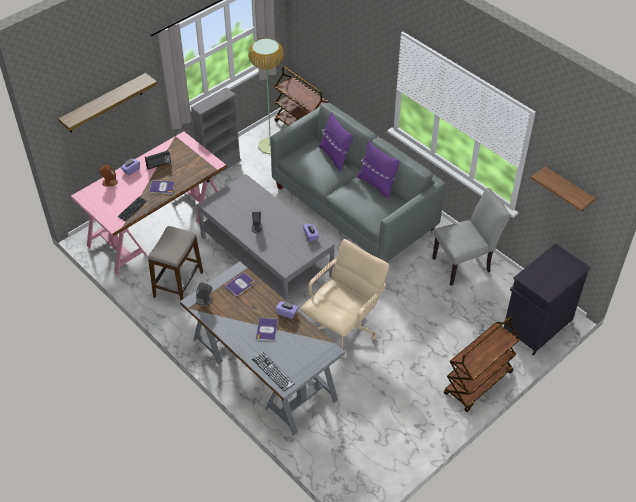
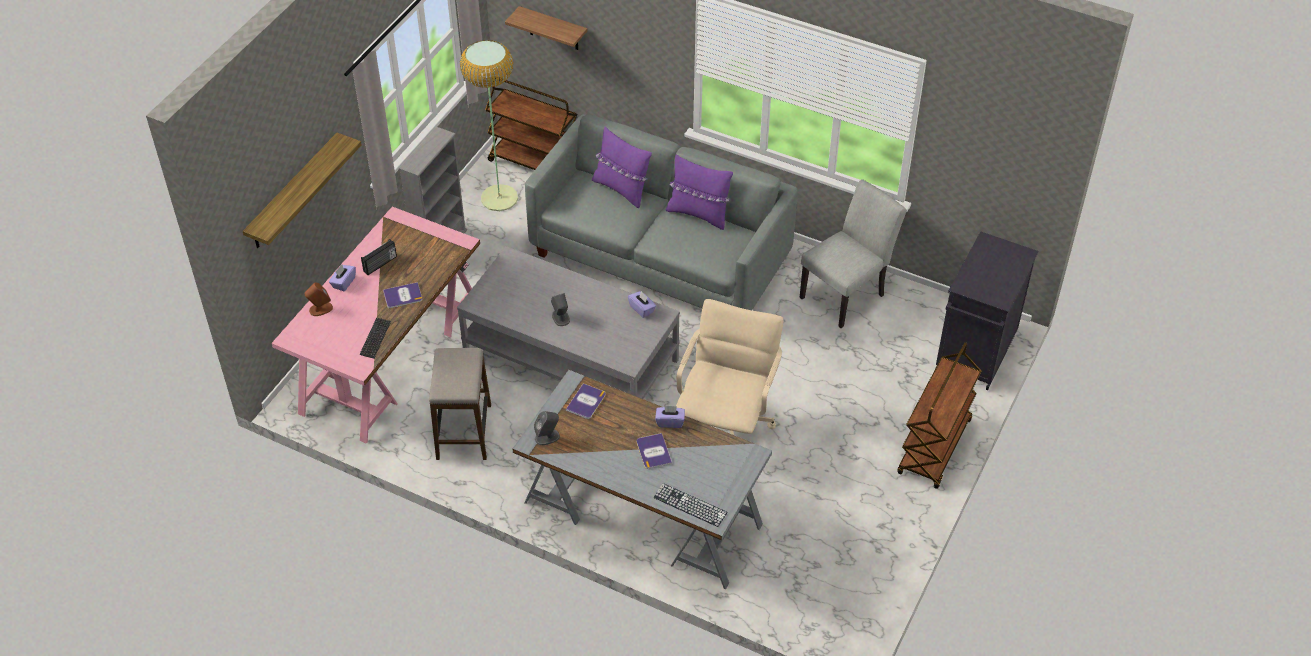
camera: 20 degrees left, 0 degrees up
(567, 190) = (987, 155): shelf -> shelf (553, 29)

